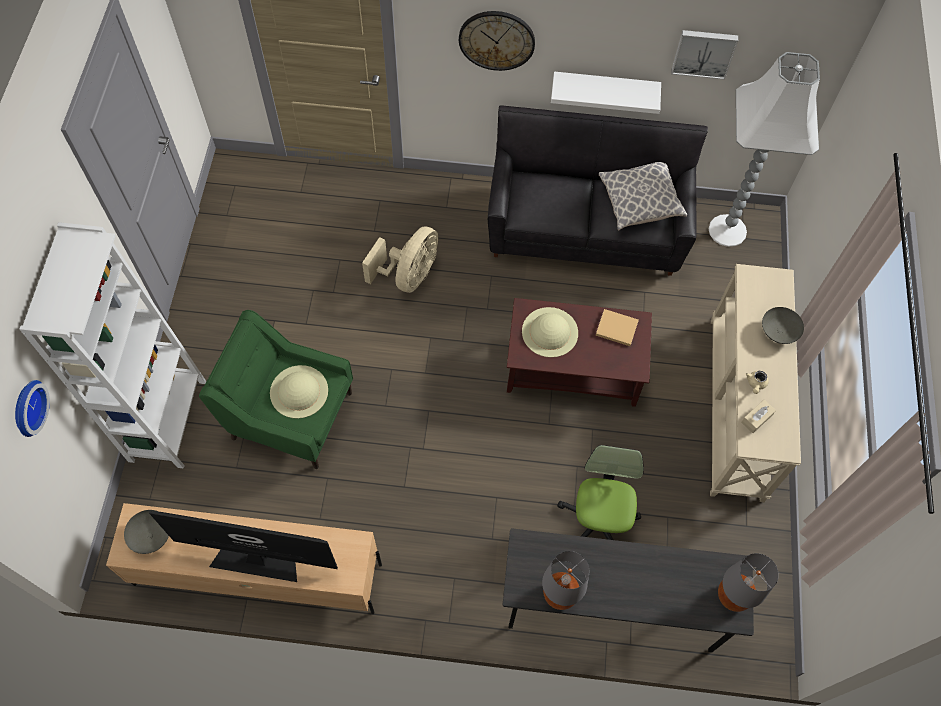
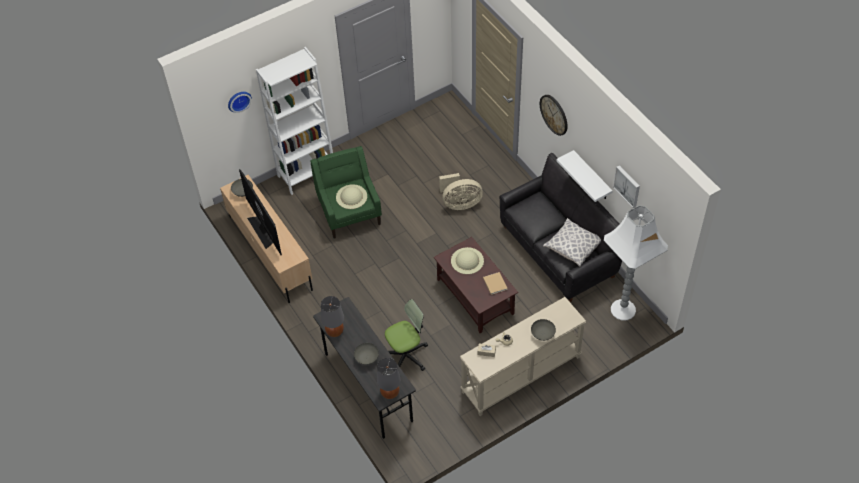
camera: 55 degrees right, 10 degrees down
(644, 583) = (366, 358): none -> grey bowl

